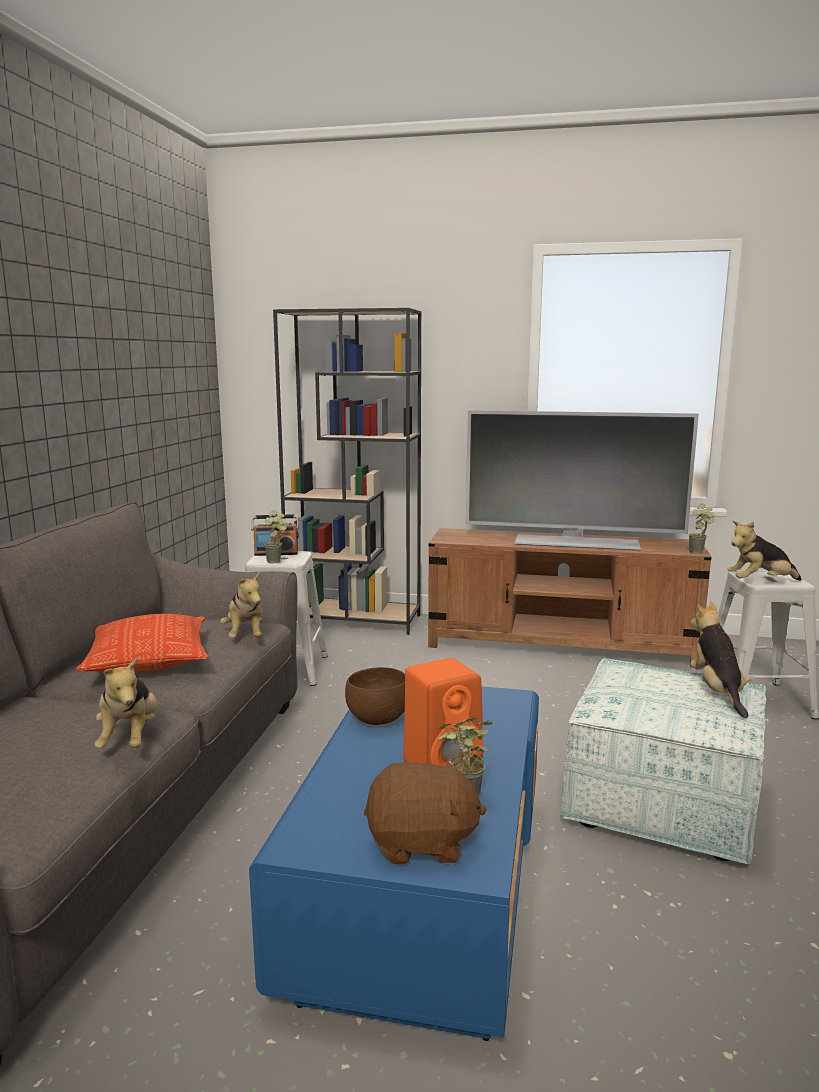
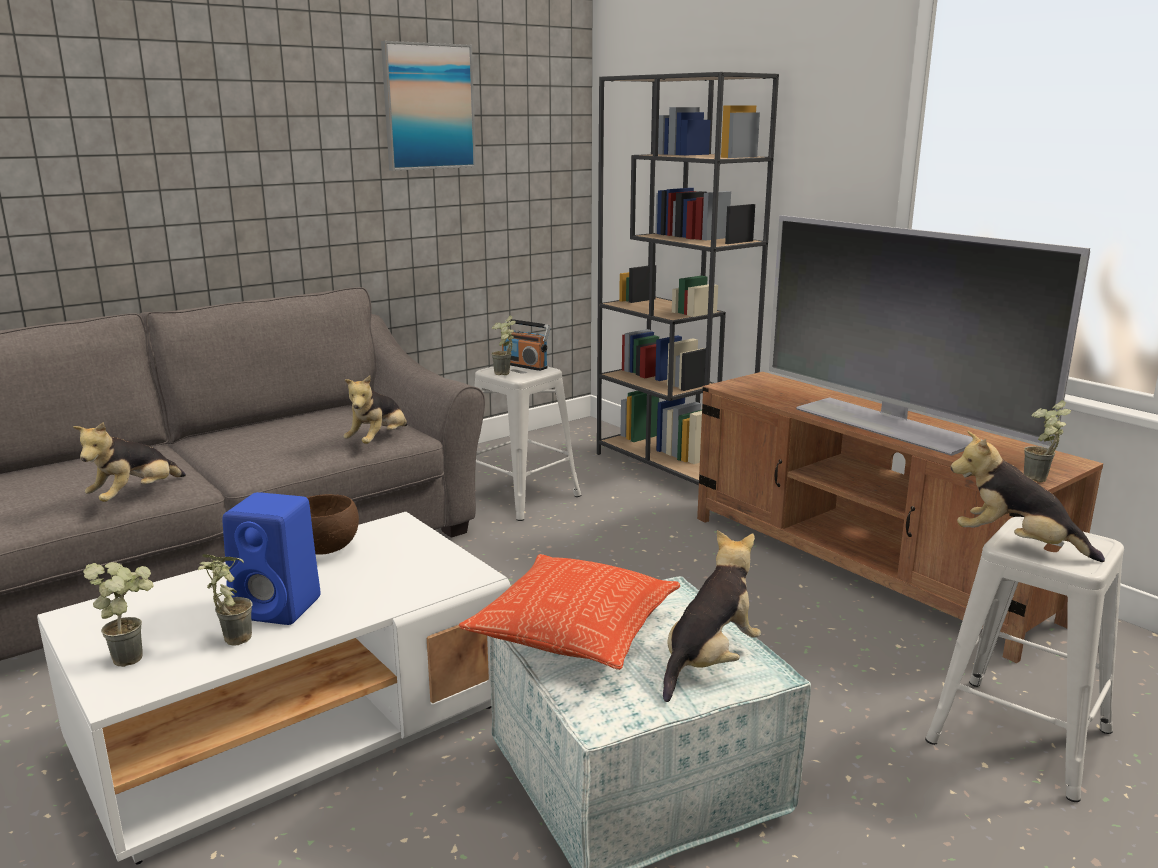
camera: 40 degrees right, 5 degrees up
(129, 331) = (428, 107): none -> picture
(148, 662) = (265, 441): orange pillow -> orange pillow (575, 632)
(421, 843) = (134, 655): brown plush toy -> potted plant
(421, 886) = (298, 729): blue coffee table -> white coffee table
(444, 765) = (280, 607): orange speaker -> blue speaker

